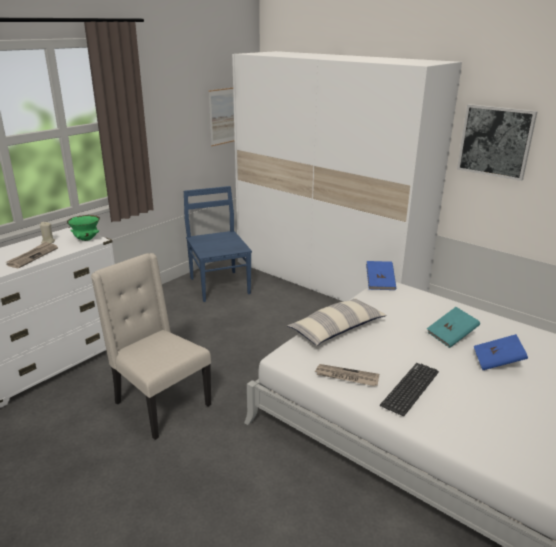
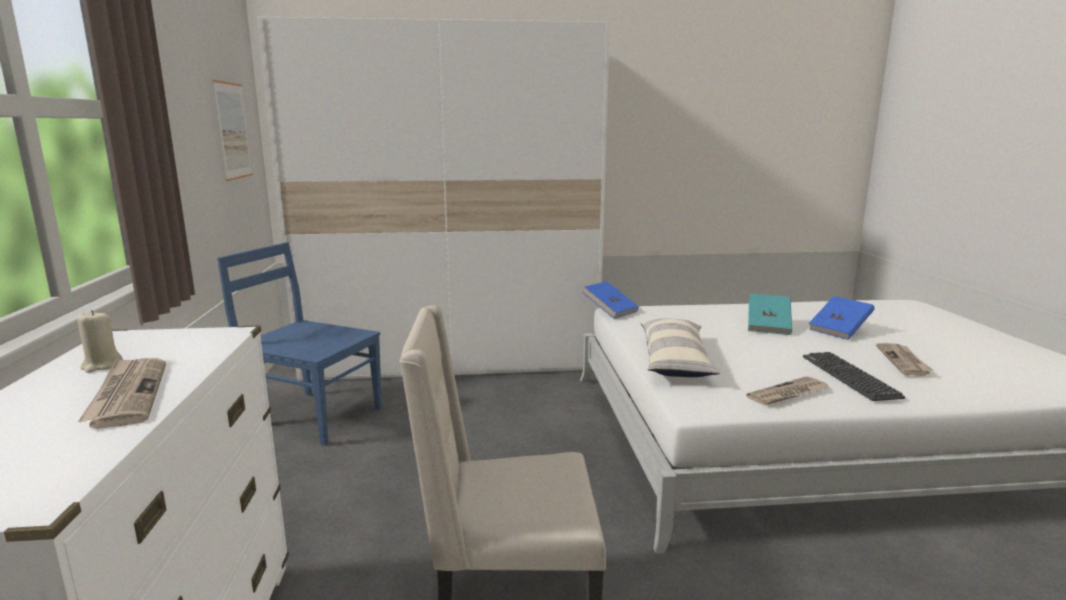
camera: 45 degrees left, 10 degrees down
(86, 239) = (200, 338): green bowl -> none
(479, 401) = (903, 361): none -> newspaper
(495, 141) = (638, 127): picture -> none

